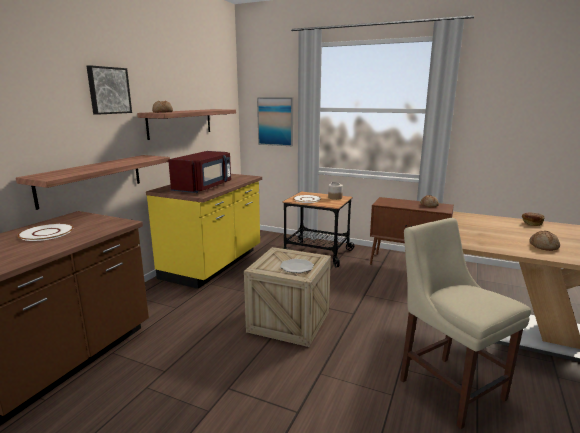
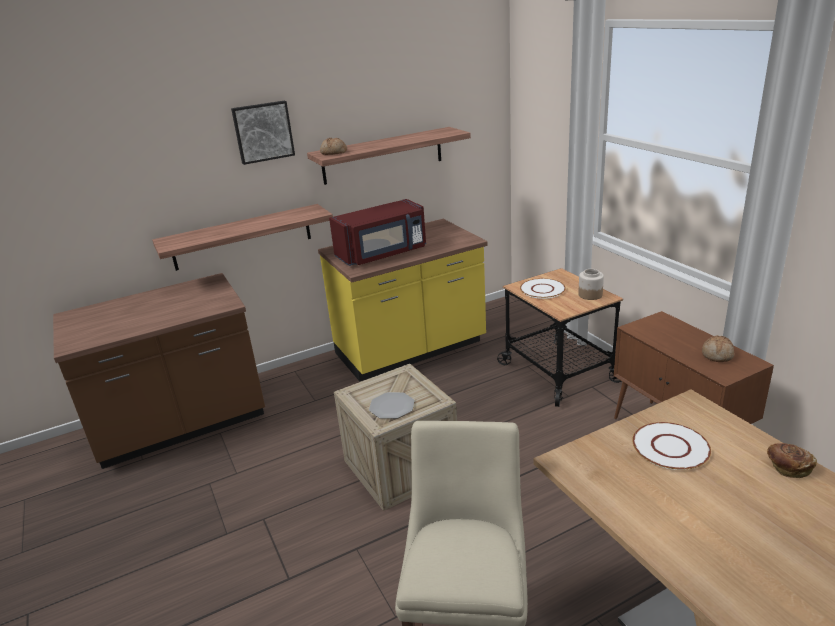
camera: 40 degrees right, 10 degrees up
(47, 233) = (161, 303): white plate -> white plate (671, 447)
(275, 121) = (550, 145): picture -> none
(543, 246) = (693, 523): bread -> none

